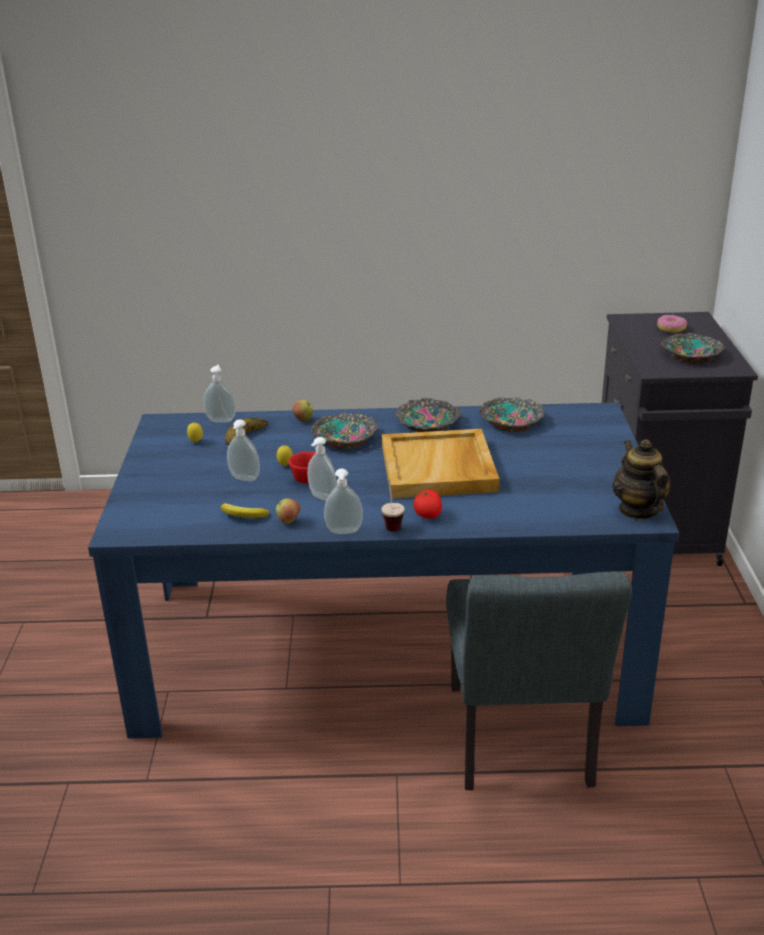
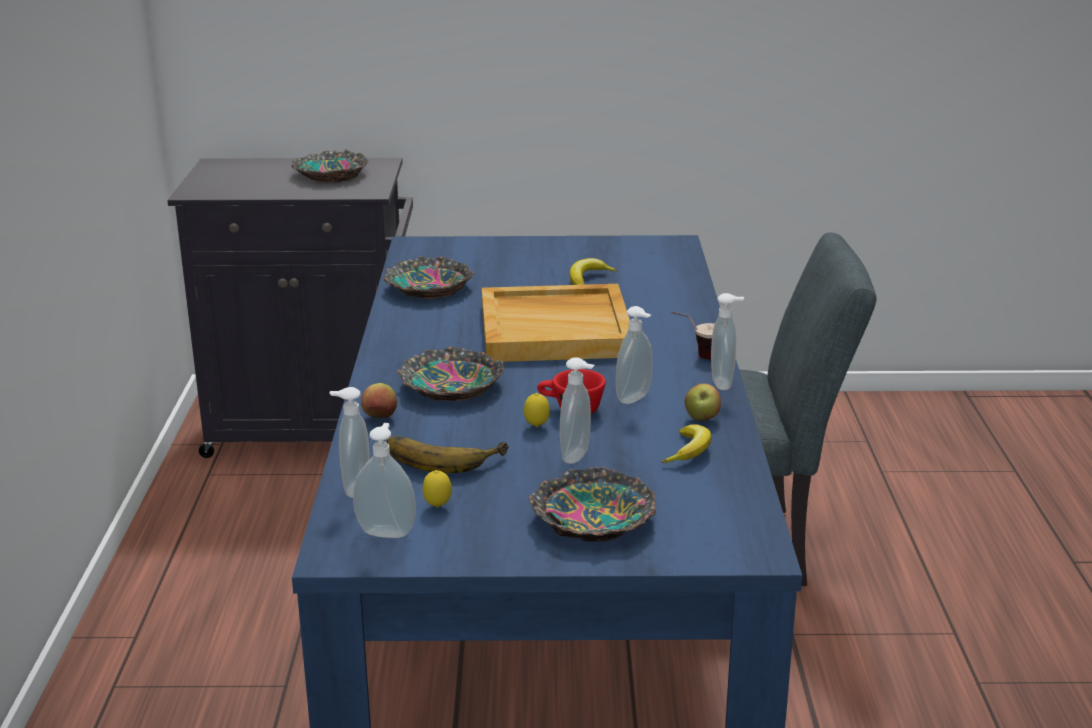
camera: 90 degrees left, 5 degrees down
(175, 431) = (387, 531): none -> soap dispenser
(427, 423) = (419, 334): bowl -> bowl (593, 520)
(428, 515) = (676, 337): tomato -> none
(544, 479) = (588, 279): none -> banana
(638, 510) = (655, 245): teapot -> none
(671, 329) = (245, 176): donut -> none

